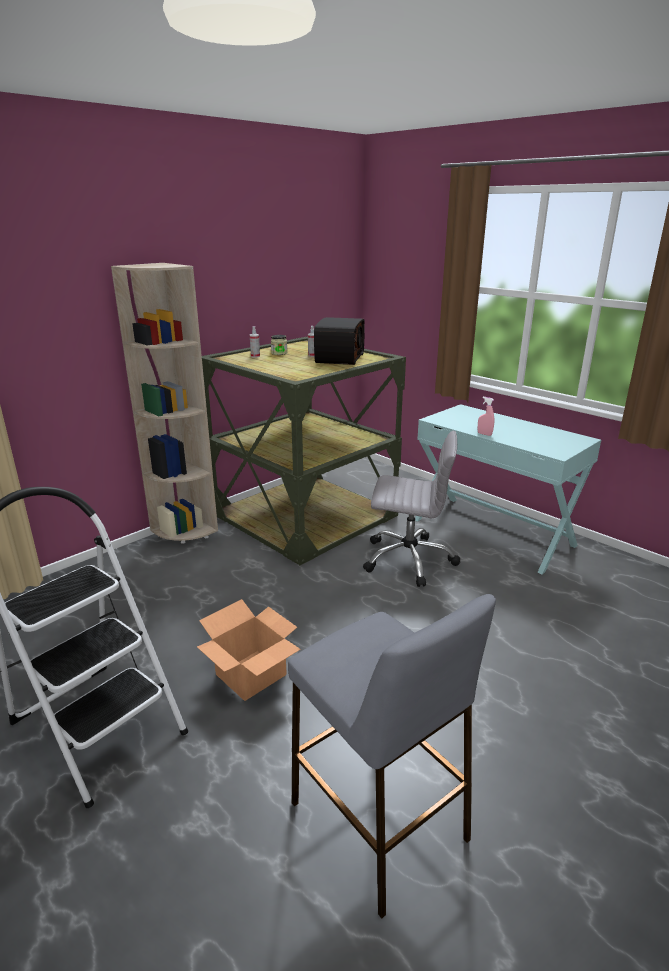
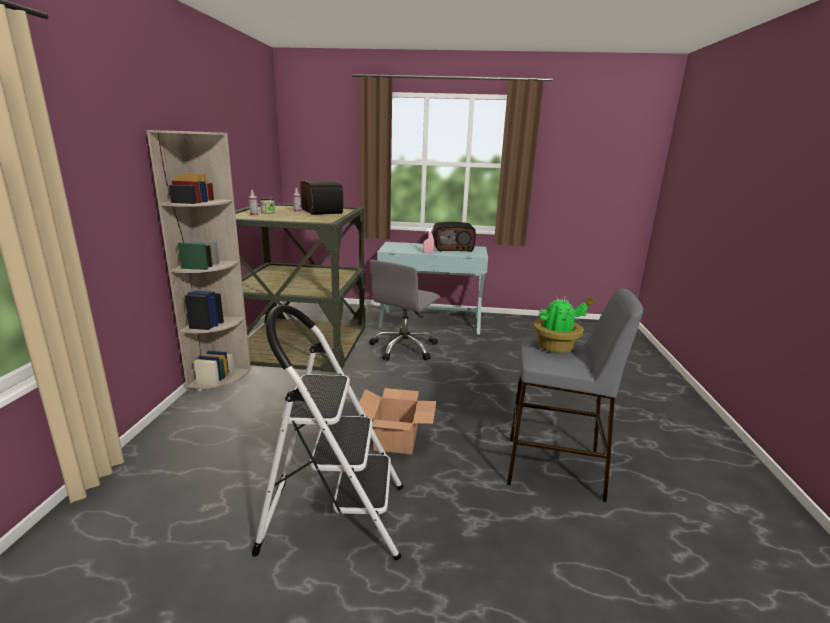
camera: 40 degrees left, 5 degrees down
(376, 649) = (557, 347): none -> potted plant
(409, 559) = (404, 348): grey office chair -> grey office chair turned 150 degrees clockwise
(538, 433) = (453, 248): none -> radio

